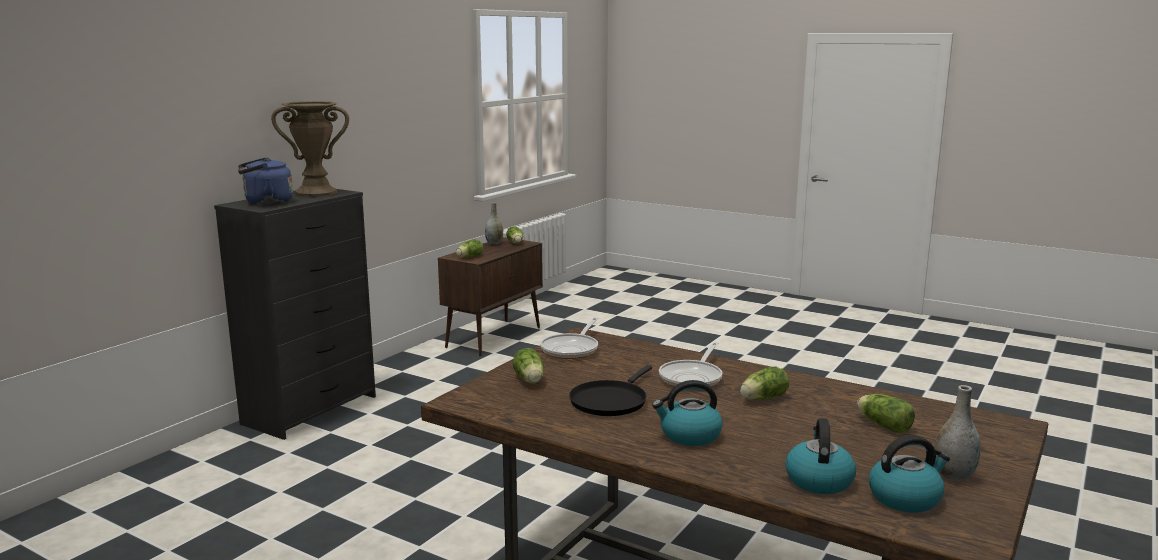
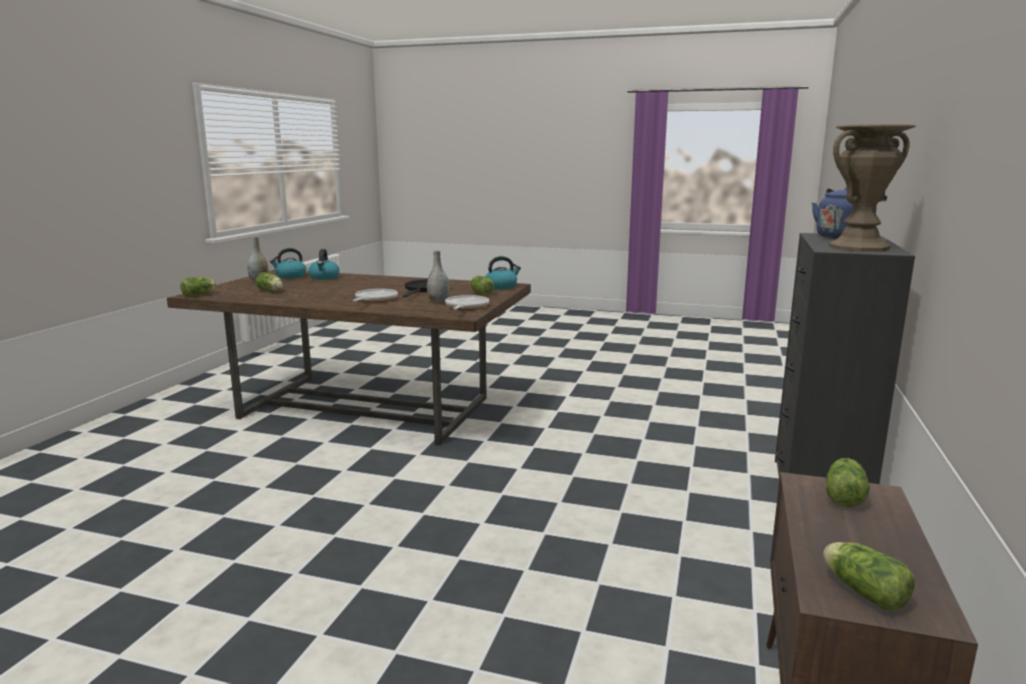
camera: 165 degrees right, 0 degrees up
(494, 243) = (915, 580): grey vase -> grey vase (438, 301)
(689, 435) = (380, 283): kettle -> kettle (501, 286)
(761, 398) = (333, 295): lettuce -> lettuce (200, 294)

